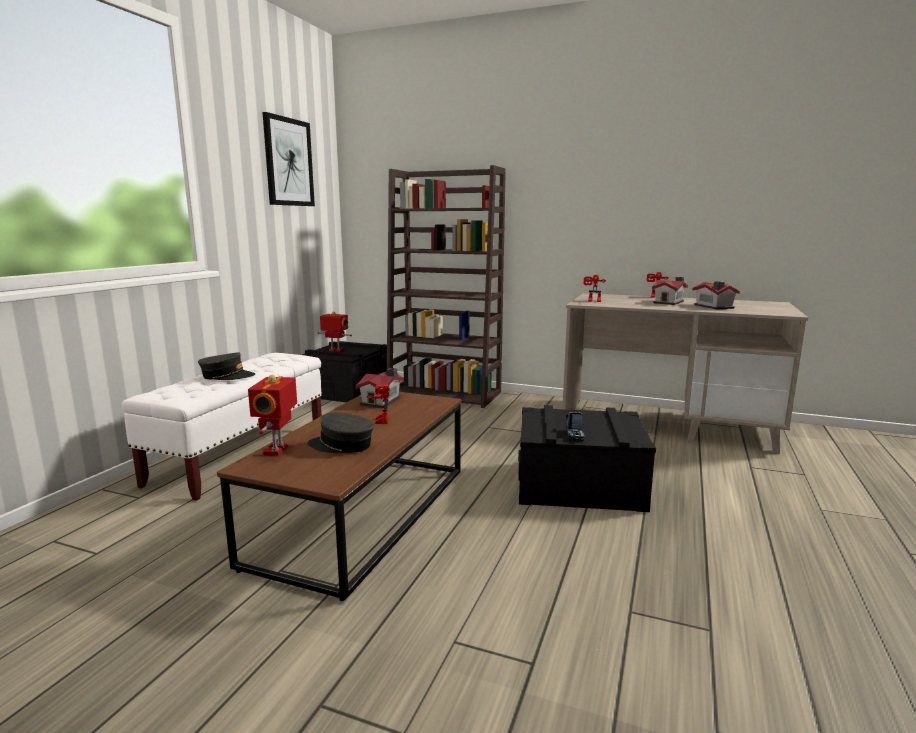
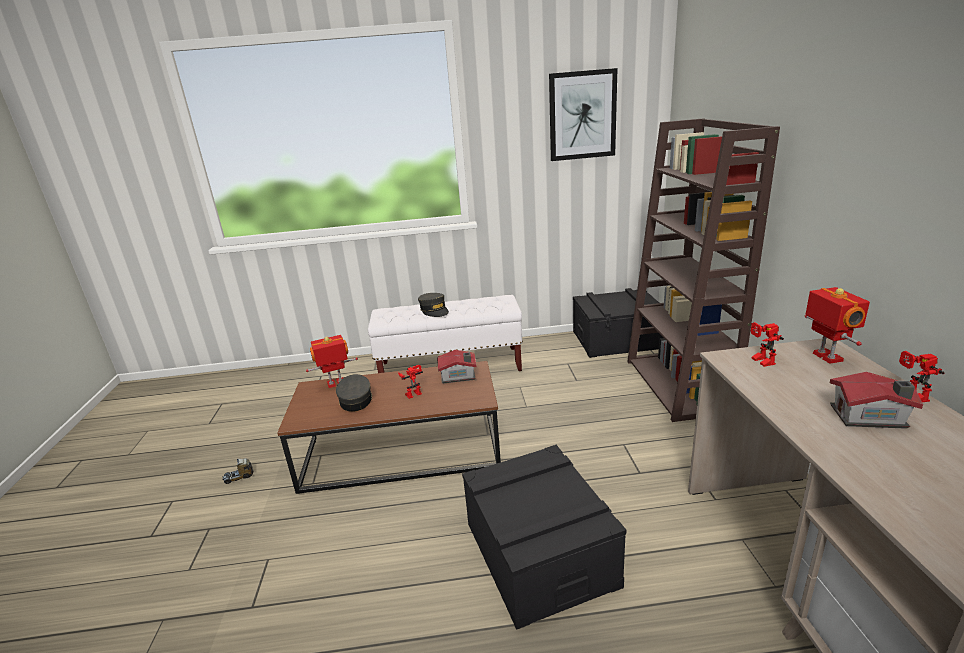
camera: 65 degrees right, 10 degrees up
(335, 350) = (610, 301): toy robot -> toy robot (826, 357)
(575, 435) = (503, 501): toy truck -> toy truck (239, 477)
(713, 307) = (897, 467): toy house -> none

